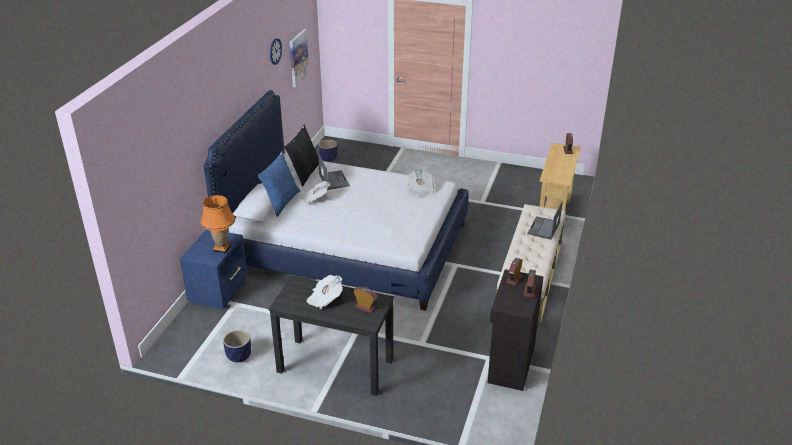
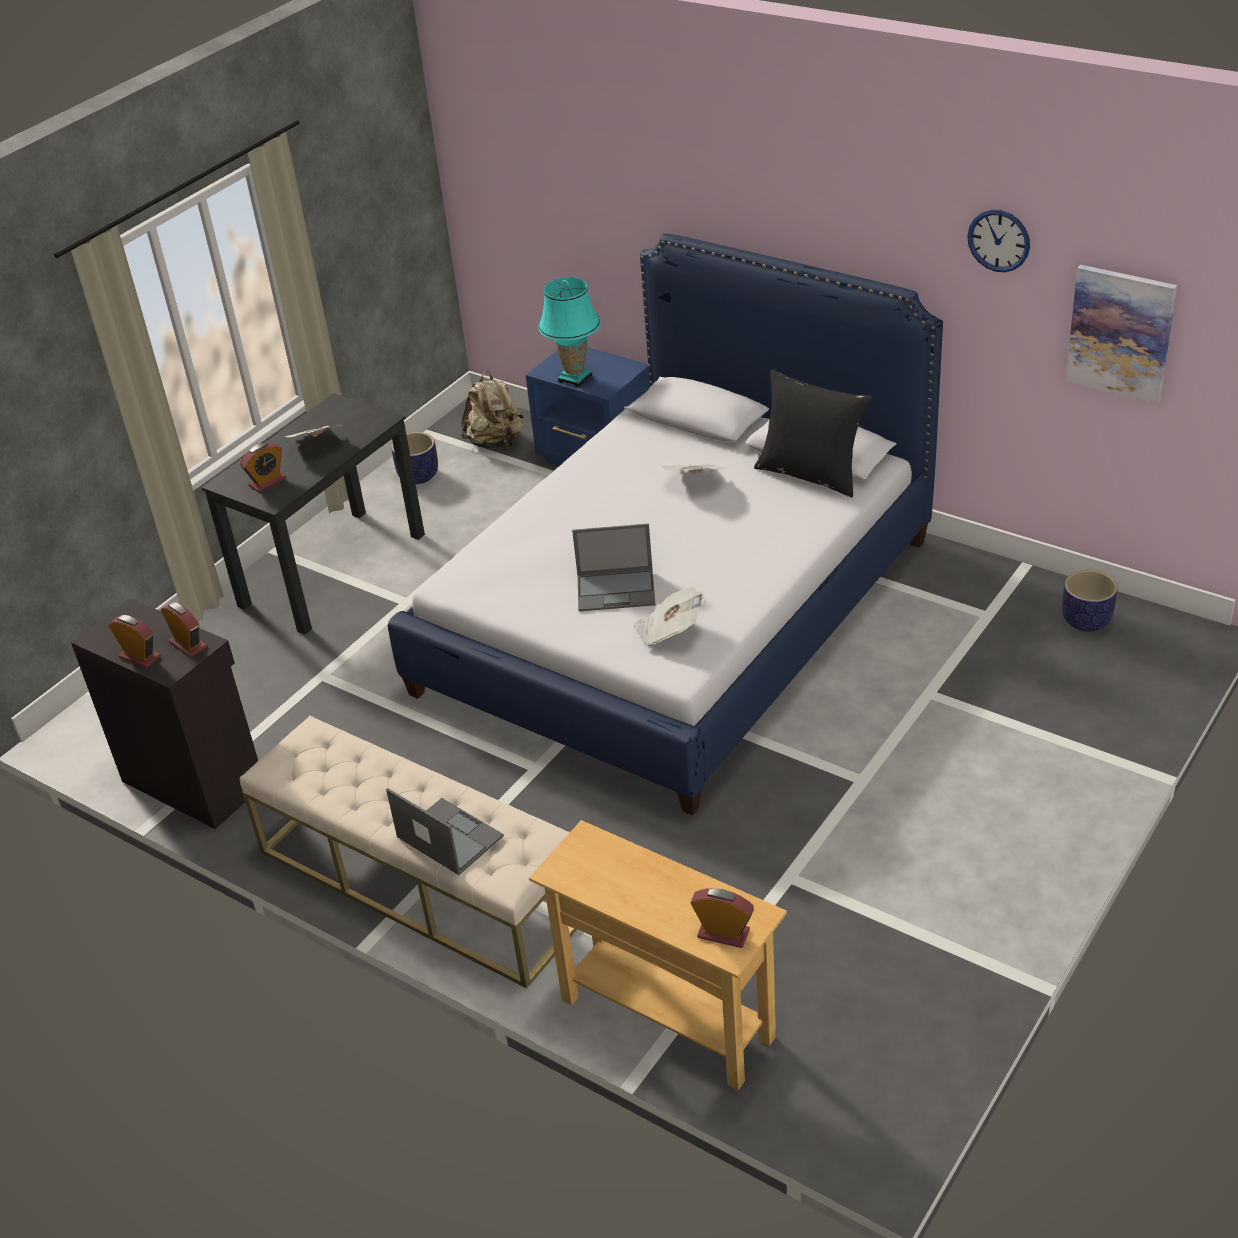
camera: 110 degrees right, 5 degrees up
(202, 333) = (496, 442): none -> beige backpack
(221, 248) = (575, 378): orange table lamp -> turquoise table lamp
(281, 202) = (700, 440): blue pillow -> none
(334, 180) = (765, 510): laptop -> laptop (617, 590)

